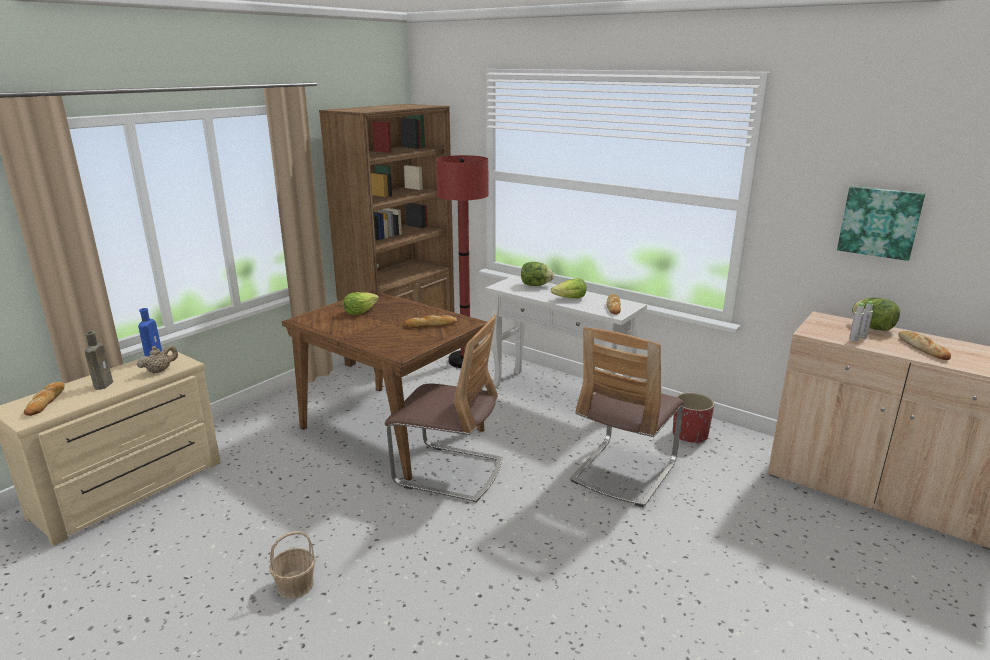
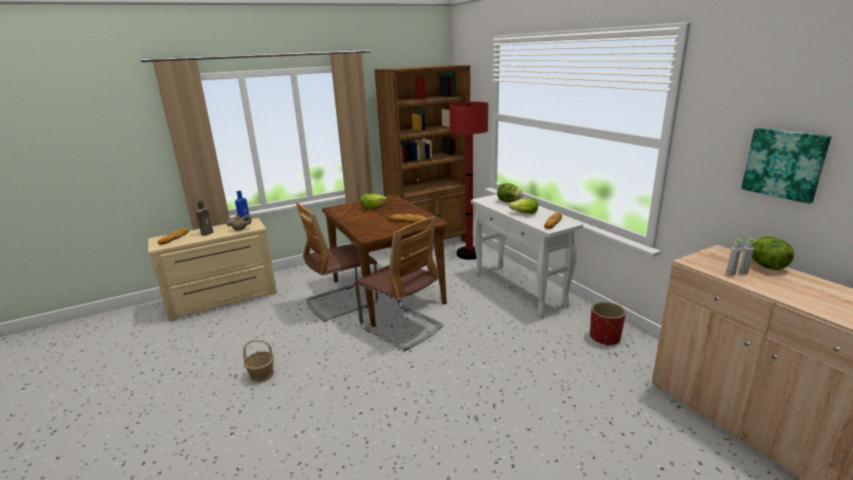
camera: 25 degrees right, 0 degrees up
(623, 472) = (527, 354): chair -> chair (342, 302)
(922, 348) = (801, 291): bread -> none

